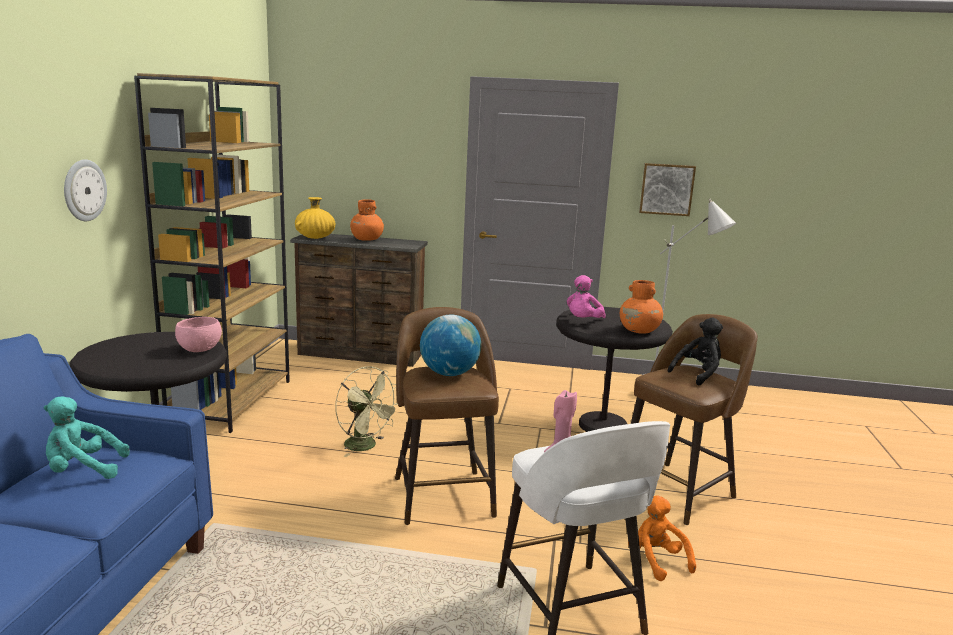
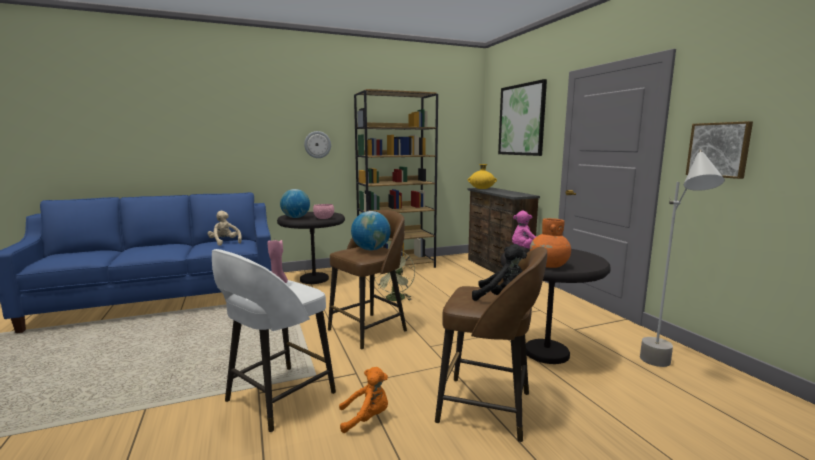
camera: 60 degrees right, 5 degrees down
(82, 470) = (225, 242): turquoise plush toy -> beige plush toy
(135, 364) = (295, 217): none -> globe
(367, 239) = (504, 191): orange vase -> none
(375, 130) = (521, 120): none -> picture
(656, 561) = (366, 418): orange plush toy -> orange plush toy turned 45 degrees clockwise

